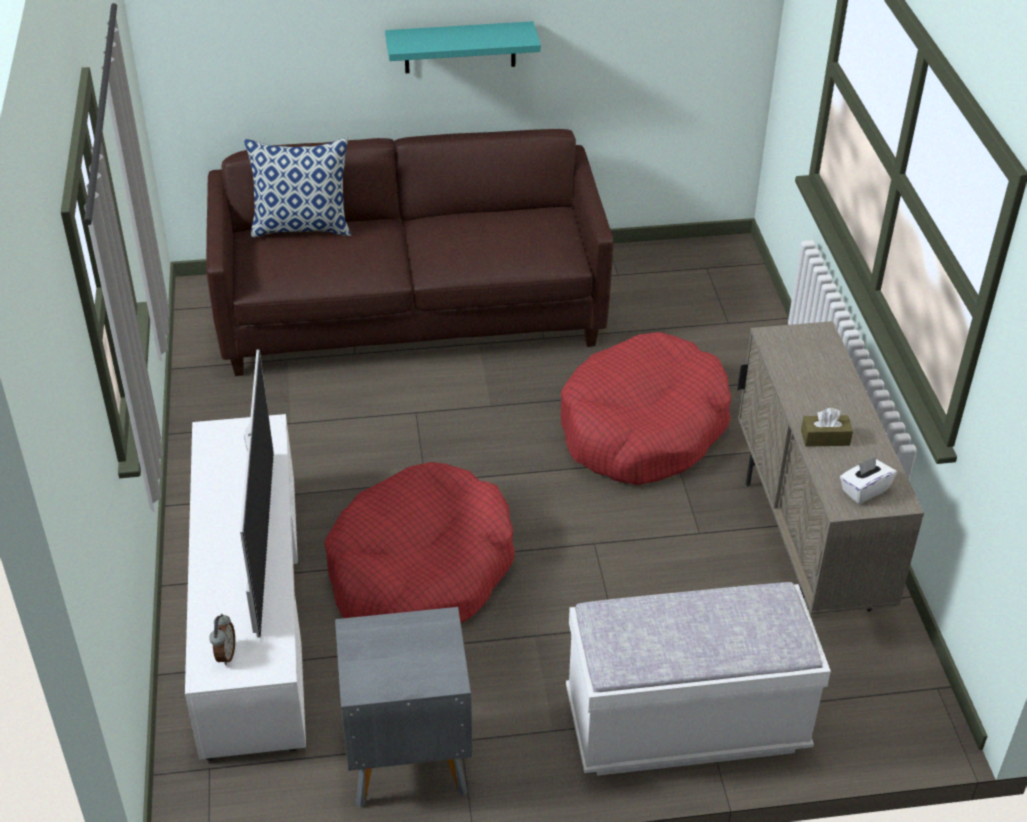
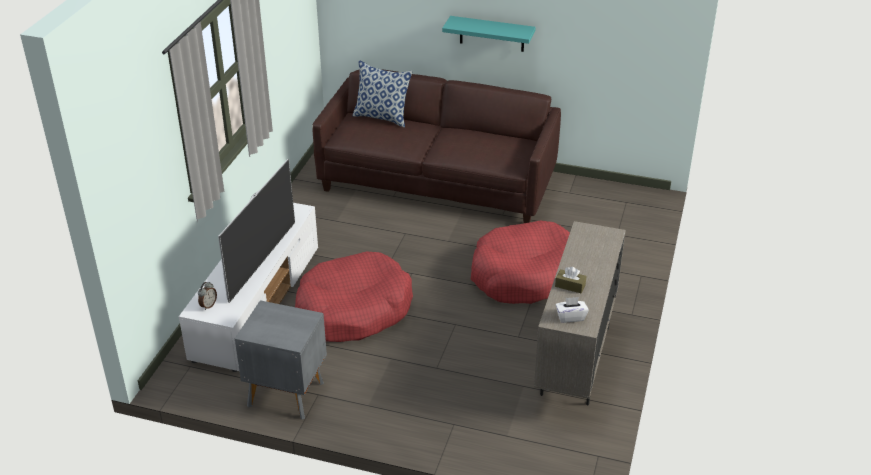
camera: 25 degrees right, 5 degrees down
(686, 725) = (440, 426): white bench -> none

